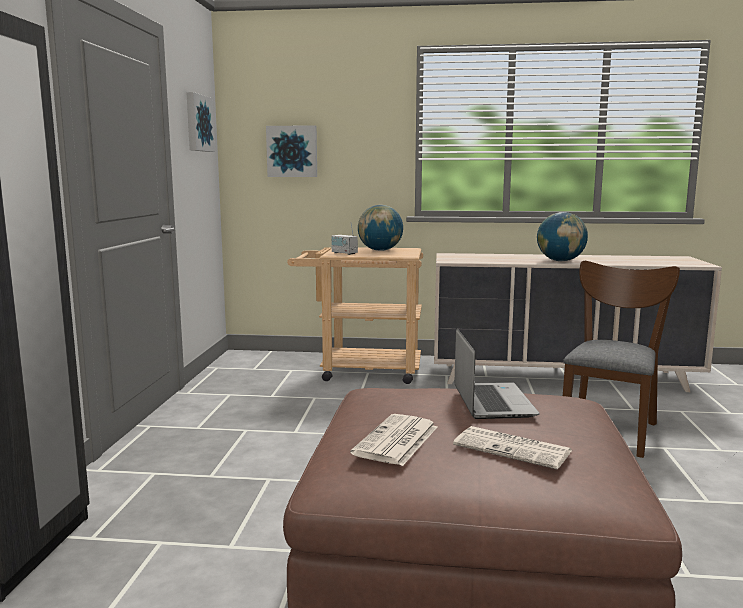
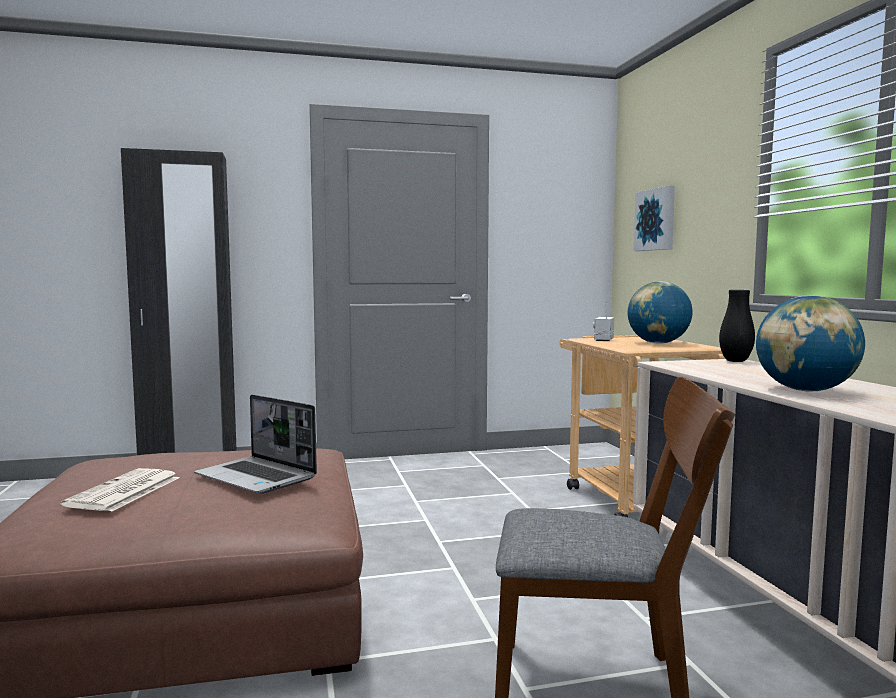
camera: 70 degrees right, 5 degrees down
(198, 123) = (559, 198): picture -> none
(396, 441) = (152, 459): newspaper -> none
(451, 254) = (735, 361): none -> black vase
(491, 402) = (258, 477): laptop -> laptop turned 60 degrees clockwise

